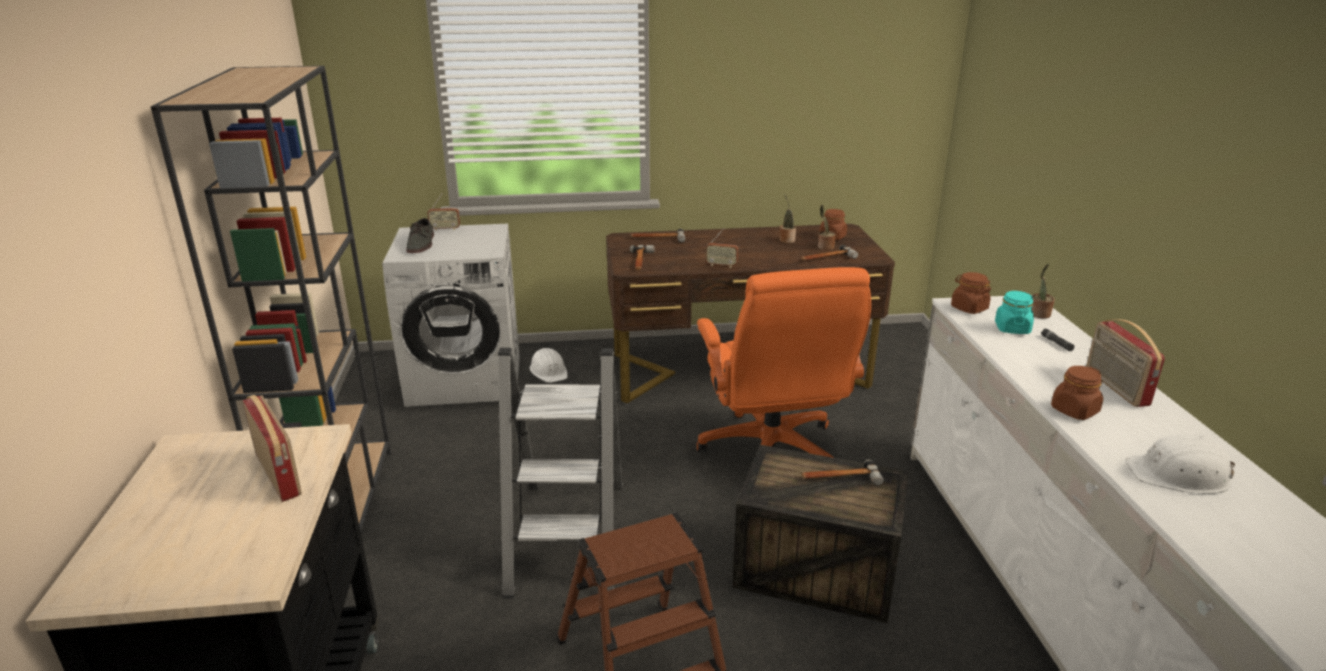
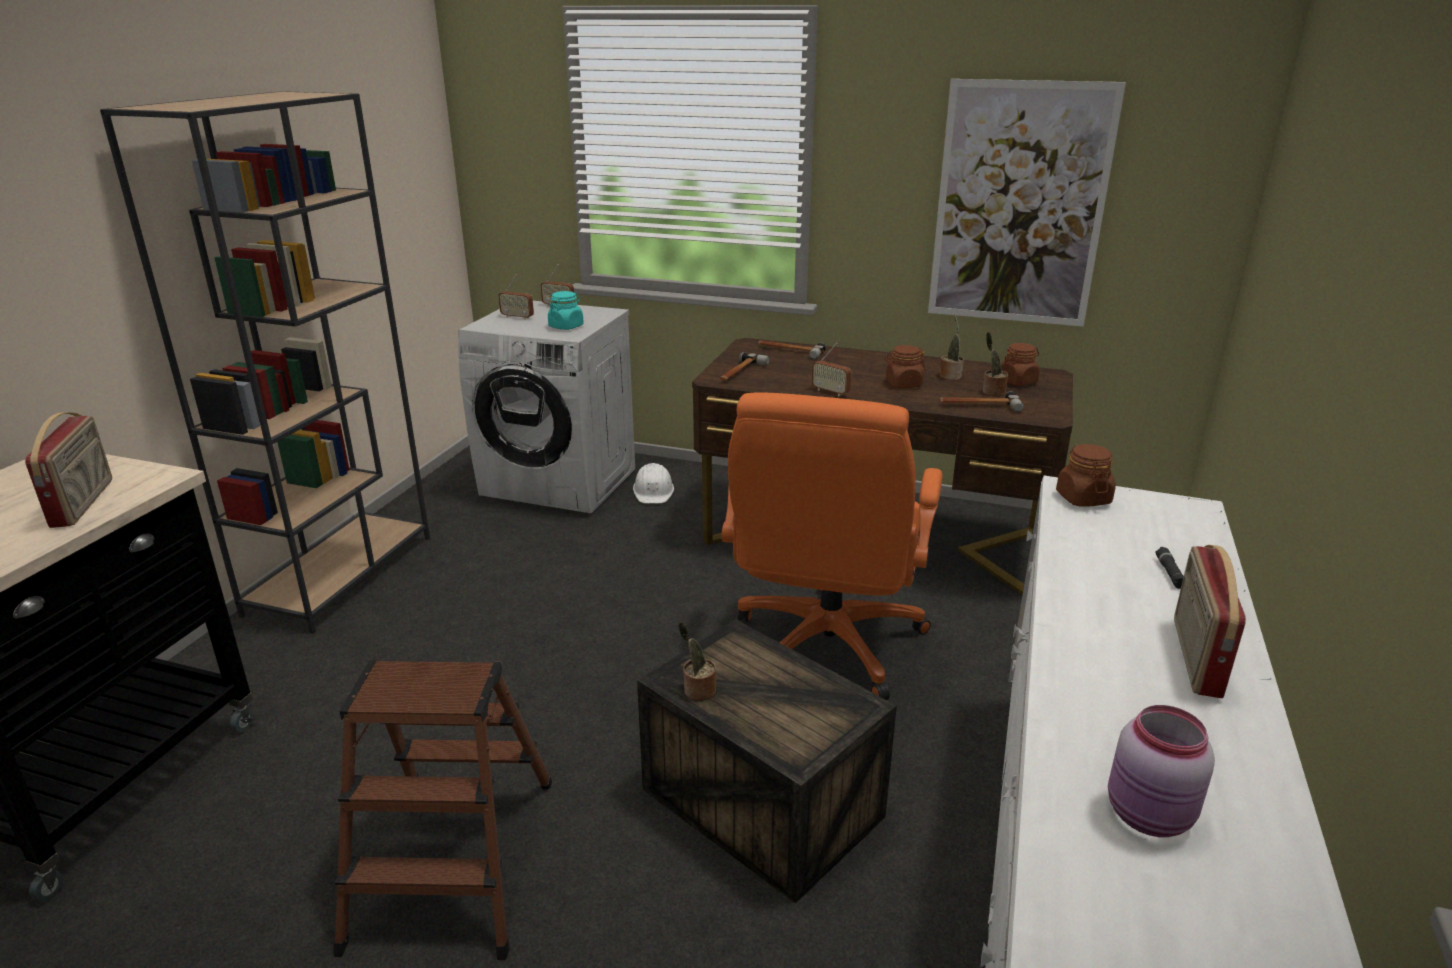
camera: 25 degrees right, 0 degrees up
(421, 244) = (517, 317): grey shoe -> radio
(568, 535) = (520, 672): grey step ladder -> none
(805, 110) = (1019, 206): none -> picture
(840, 478) = (794, 687): hammer -> none
(1012, 328) = (1118, 538): turquoise jar -> turquoise jar (566, 326)
(1039, 314) = (1190, 528): potted plant -> potted plant (697, 691)
(1074, 410) = (1080, 672): brown jar -> brown jar (903, 384)
(1179, 475) = (1149, 817): white hard hat -> pink jar

